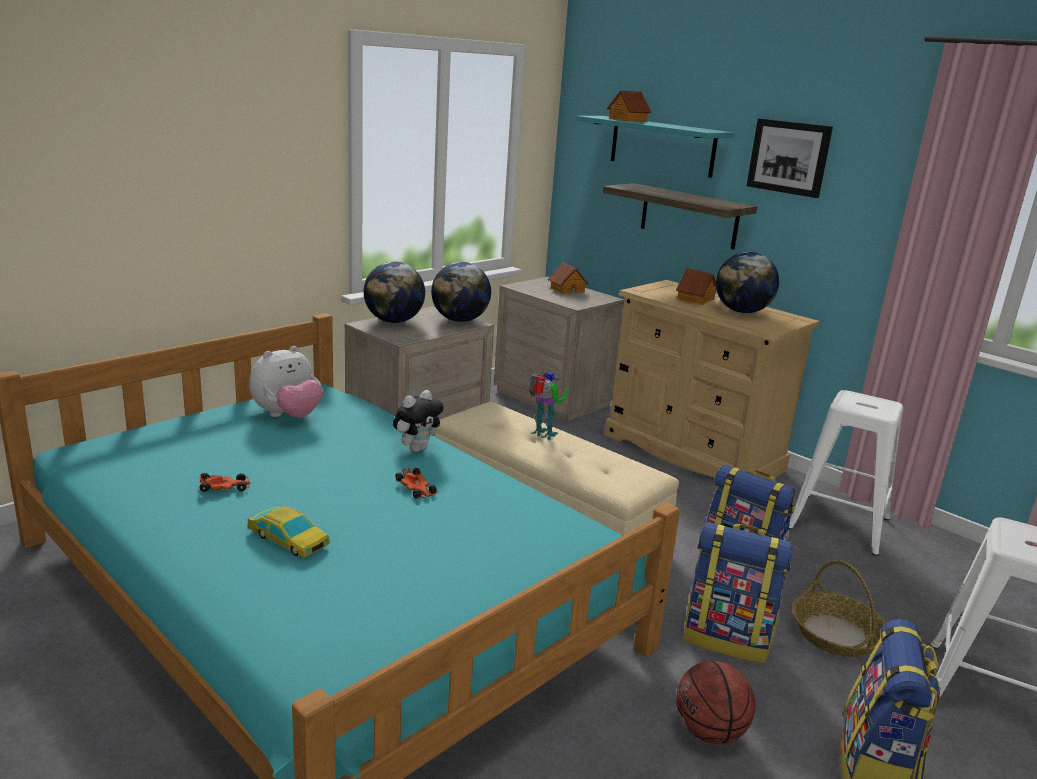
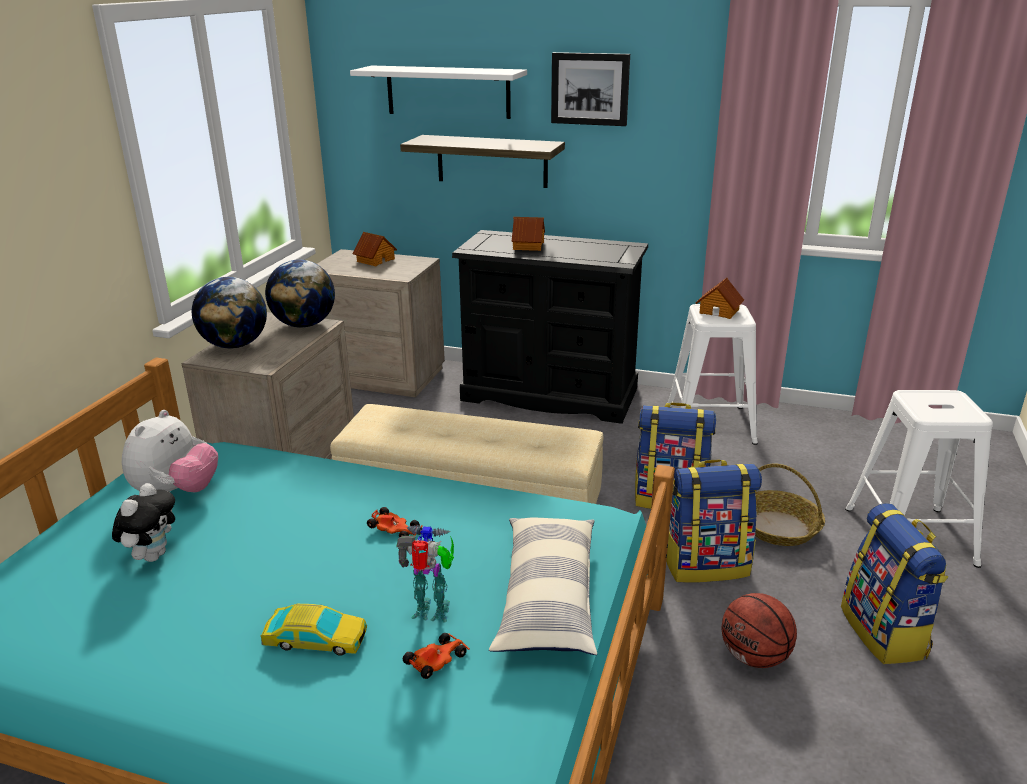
camera: 25 degrees left, 5 degrees up
(225, 488) = (186, 606): toy car -> toy car (437, 660)
(417, 448) = (353, 483): plush toy -> plush toy (153, 555)
(490, 577) = (547, 598): none -> pillow
(544, 435) = (452, 425): toy robot -> toy robot (433, 613)
(628, 120) = (409, 68): toy house -> toy house (719, 311)
(662, 146) = (448, 92): turquoise shelf -> white shelf
(692, 452) = (550, 394): beige dresser -> black dresser
(742, 312) = (580, 250): globe -> none

